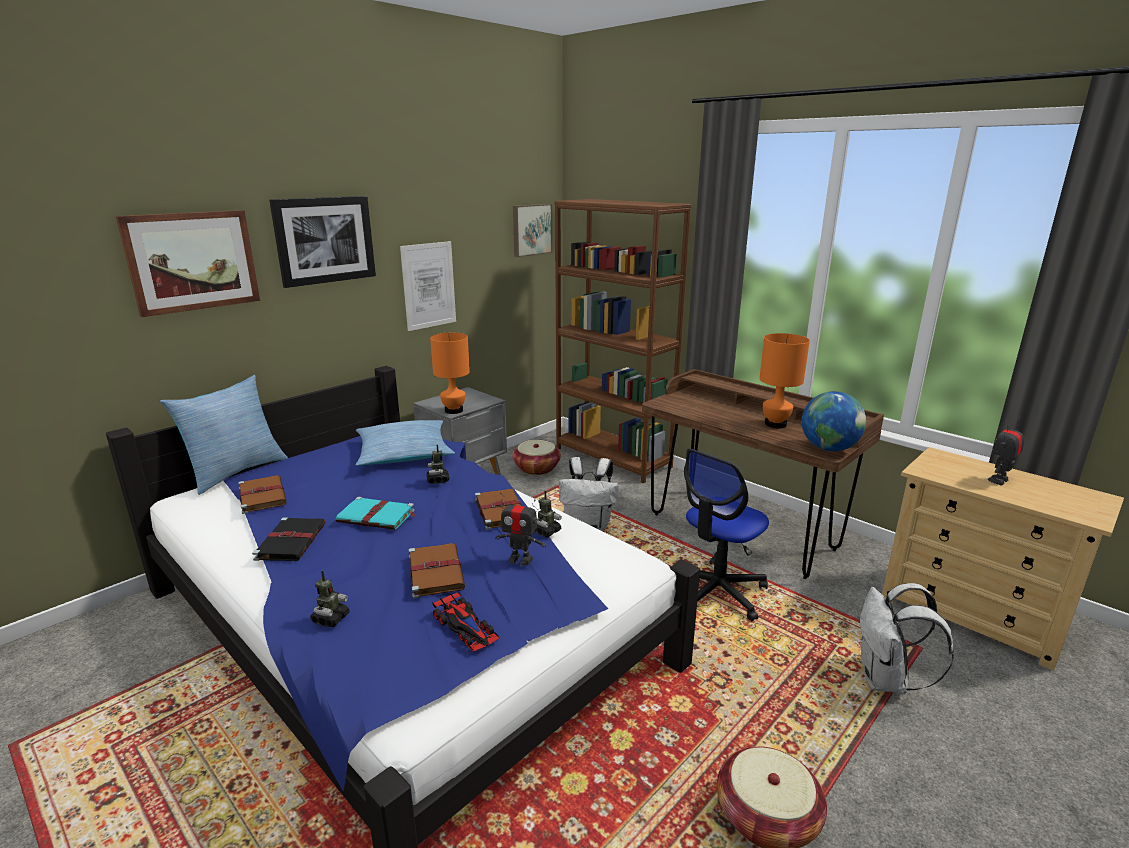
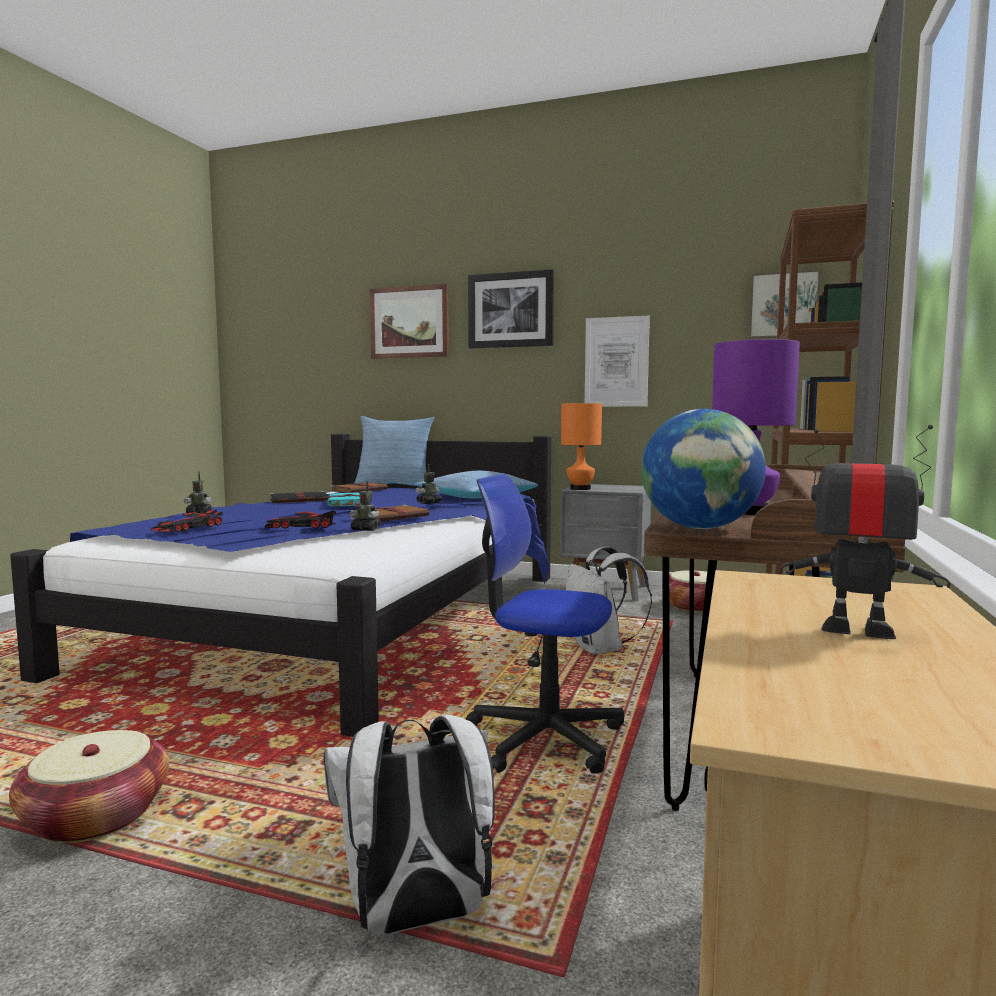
camera: 65 degrees right, 15 degrees down
(435, 571) = (268, 516): brown book -> none
(520, 559) = (300, 526): toy robot -> toy car
(775, 424) = (748, 512): orange table lamp -> purple table lamp

